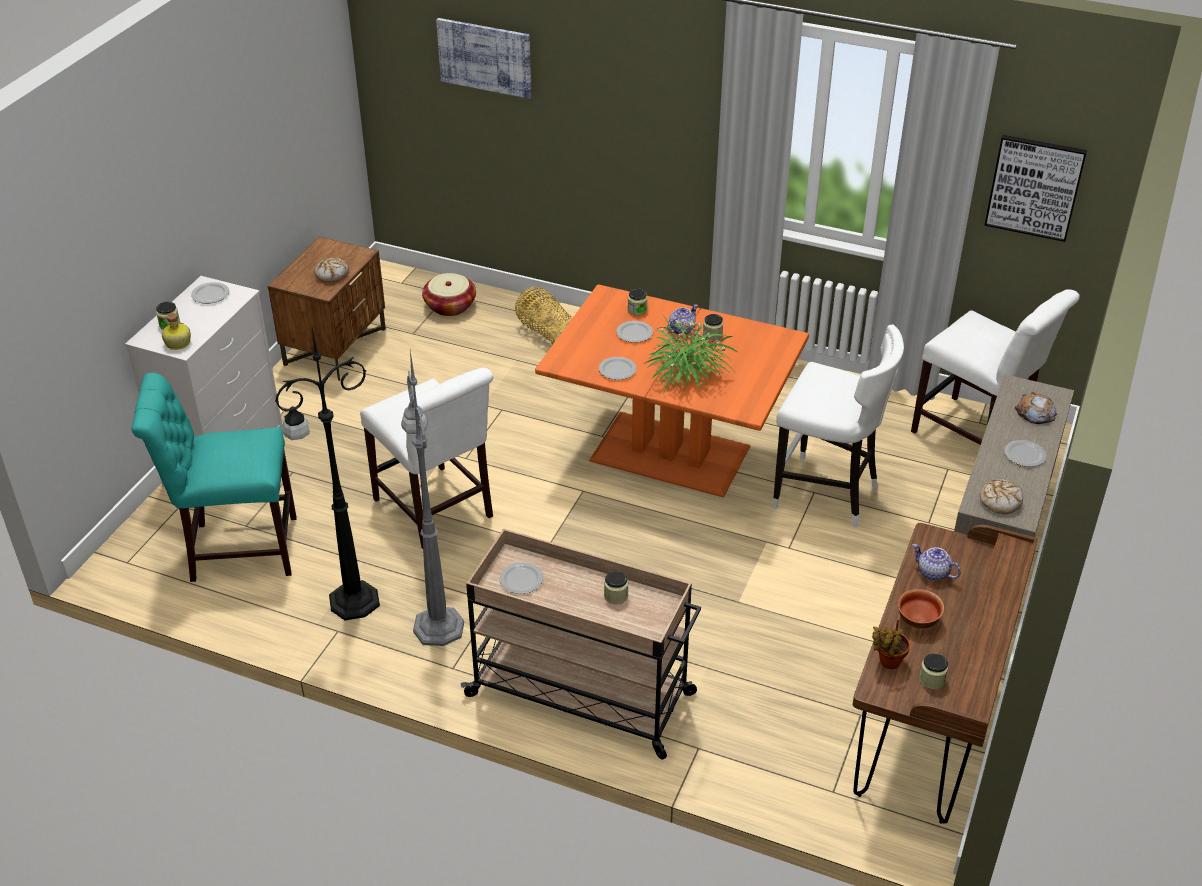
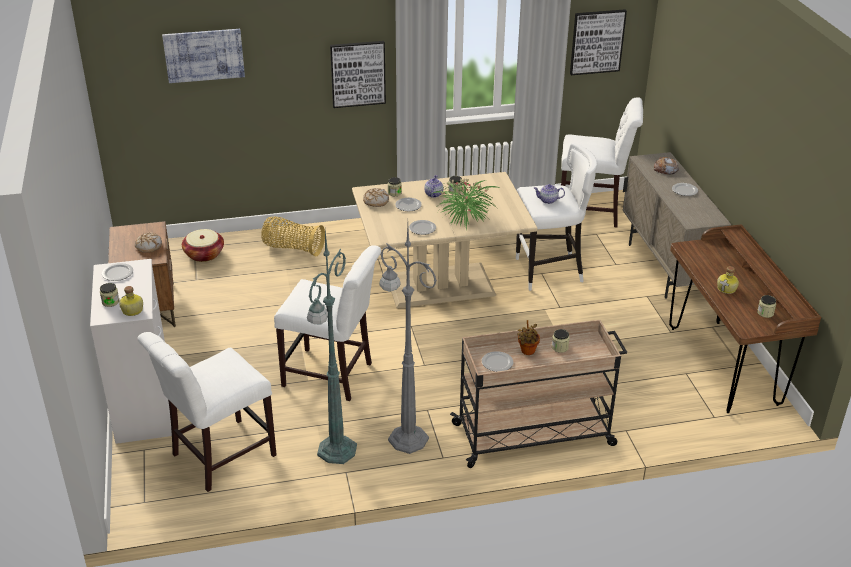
camera: 35 degrees left, 5 degrees down
(236, 548) = (218, 457): turquoise chair -> white chair
(351, 602) = (335, 451): black floor lamp -> green floor lamp
(670, 455) = (440, 286): orange dining table -> beige dining table
(675, 135) = (358, 73): none -> picture
(888, 662) = (736, 314): potted plant -> potted plant (527, 352)
(918, 621) = (727, 289): bowl -> bottle
(932, 573) = (706, 264): teapot -> teapot (548, 200)
(1000, 501) = (699, 216): bread -> bread (375, 201)

